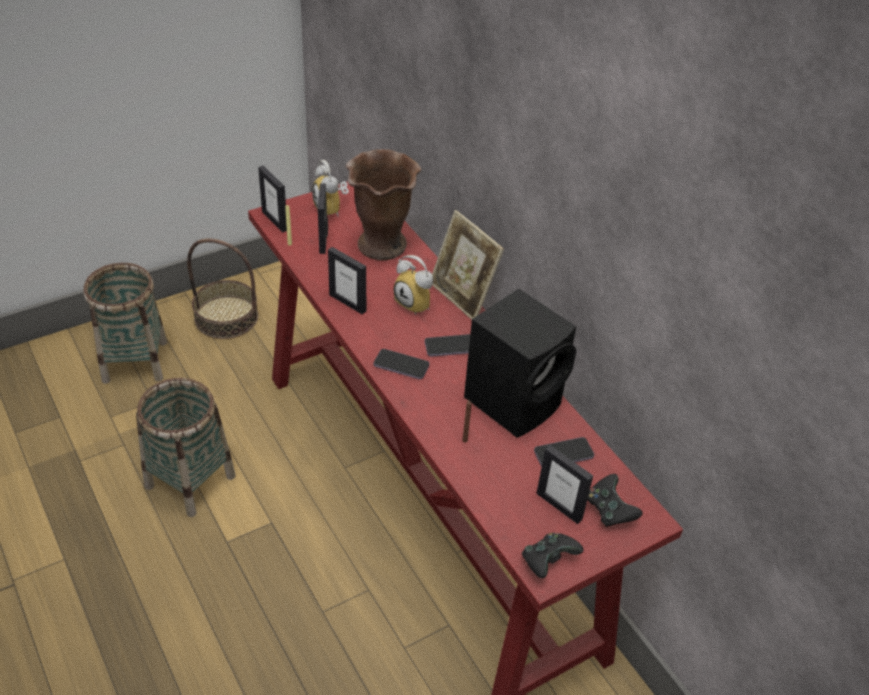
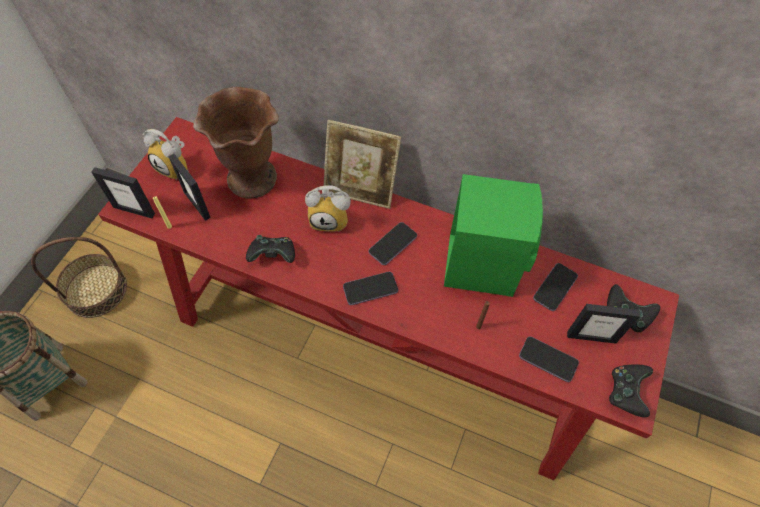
camera: 35 degrees left, 15 degrees up
(190, 481) = (188, 454): basket -> none
(348, 303) = (273, 255): picture frame -> black game controller
(501, 497) = (548, 359): none -> phone
(515, 400) = (482, 262): black speaker -> green speaker

